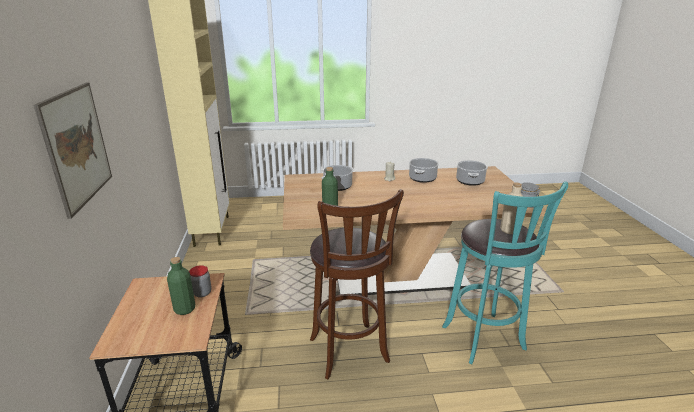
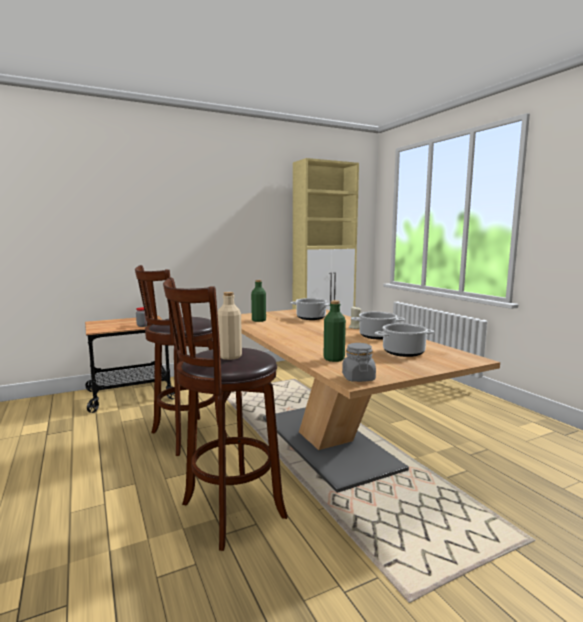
camera: 70 degrees right, 15 degrees down
(77, 146) = (143, 227): picture -> none
(184, 309) = (125, 326): green bottle -> green bottle (334, 359)
(485, 340) = (228, 512): turquoise stool -> brown stool

